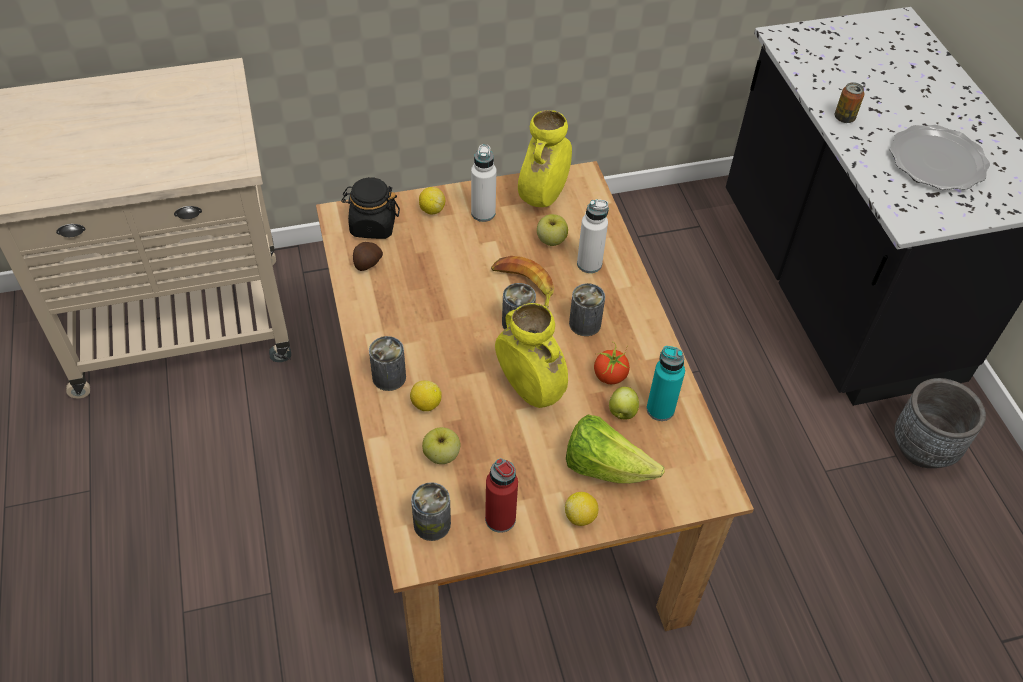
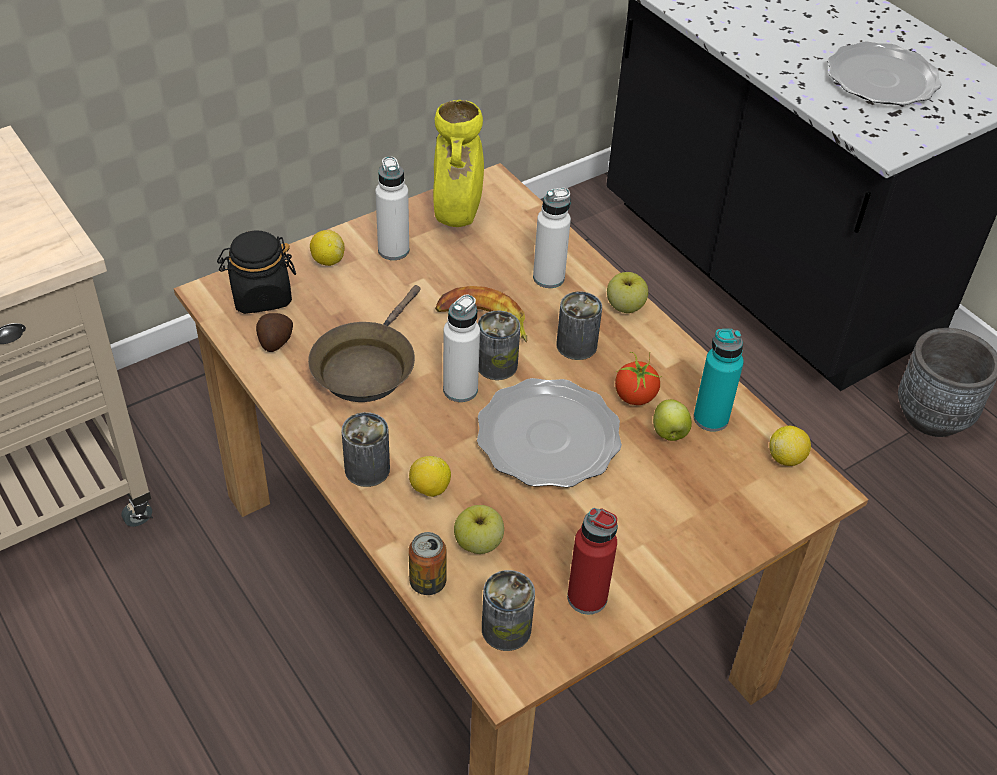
camera: 20 degrees left, 5 degrees down
(423, 299) = (366, 366): none -> brown frying pan
(482, 335) = (460, 389): none -> white bottle
(530, 390) = (549, 437): yellow vase -> plate
(551, 240) = (490, 262): apple -> apple (625, 306)
(580, 516) = (680, 566): lemon -> lemon (786, 458)
(605, 467) = (680, 501): lettuce -> none
(844, 118) = (763, 54): can -> can (427, 582)

